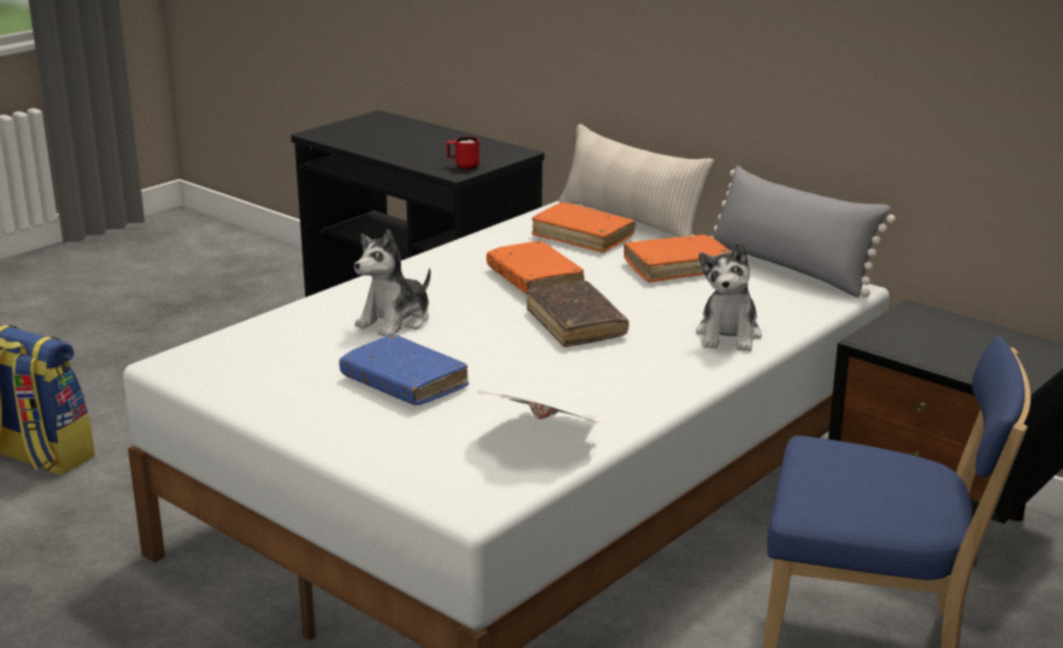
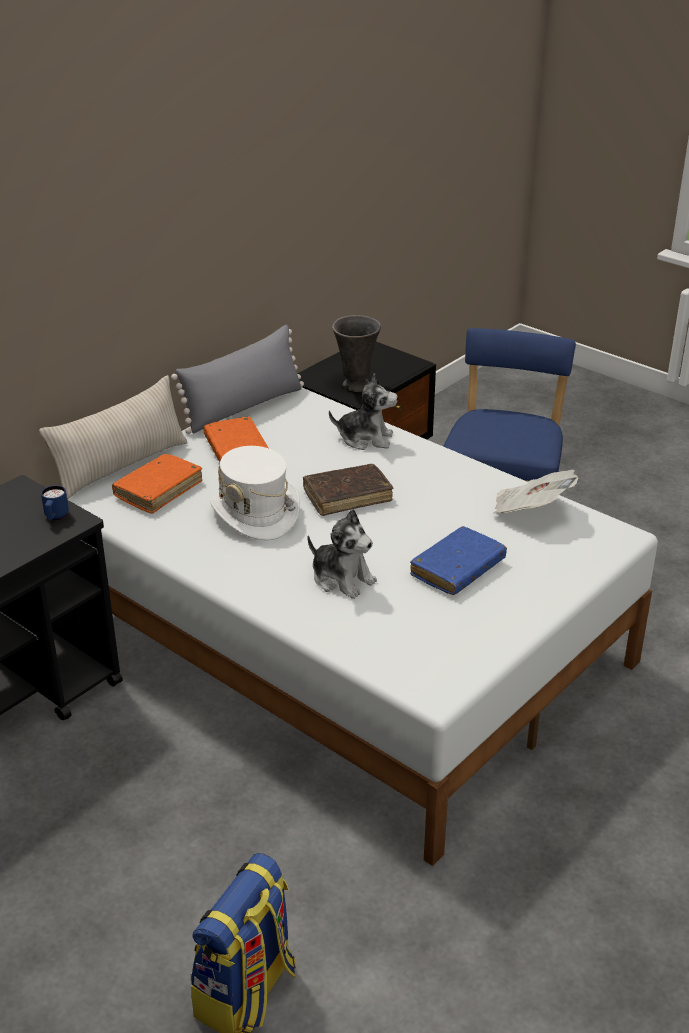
camera: 90 degrees left, 10 degrees up
(463, 166) = (55, 517): red mug -> blue mug
(534, 279) = (255, 514): orange book -> white hat
(905, 341) = (356, 386): none -> grey vase

